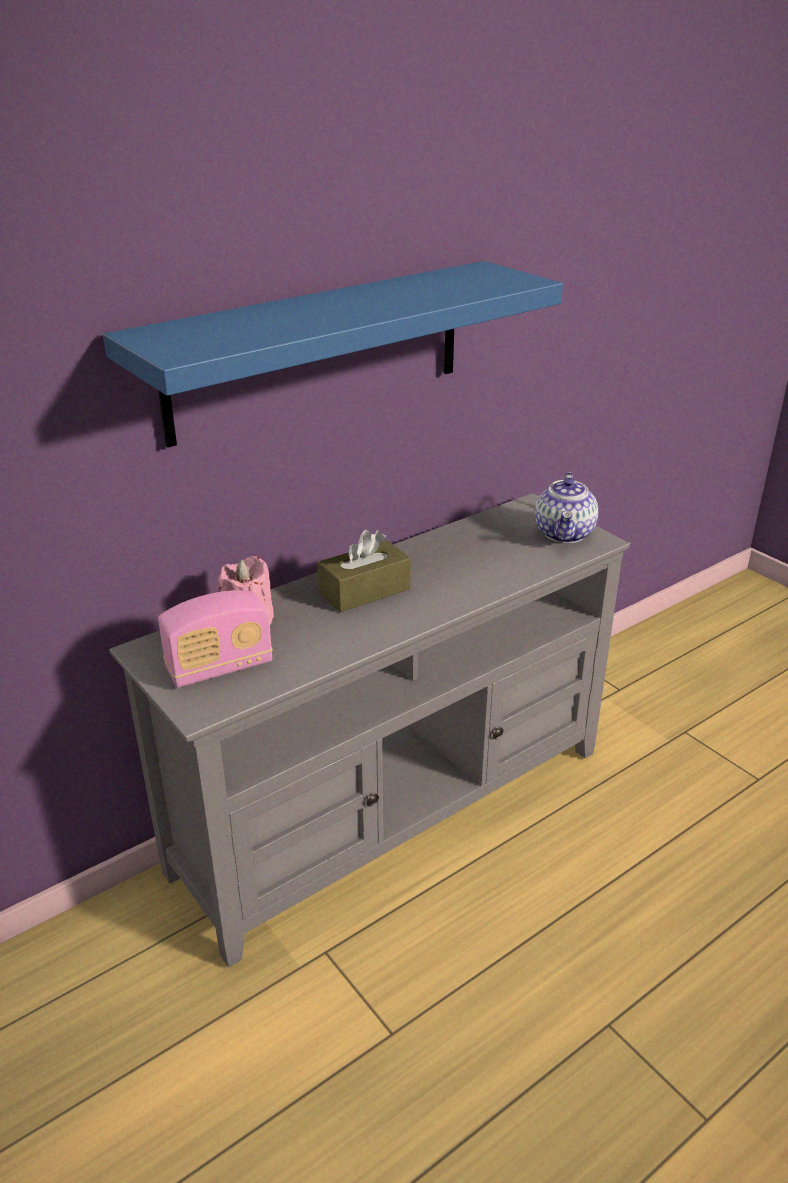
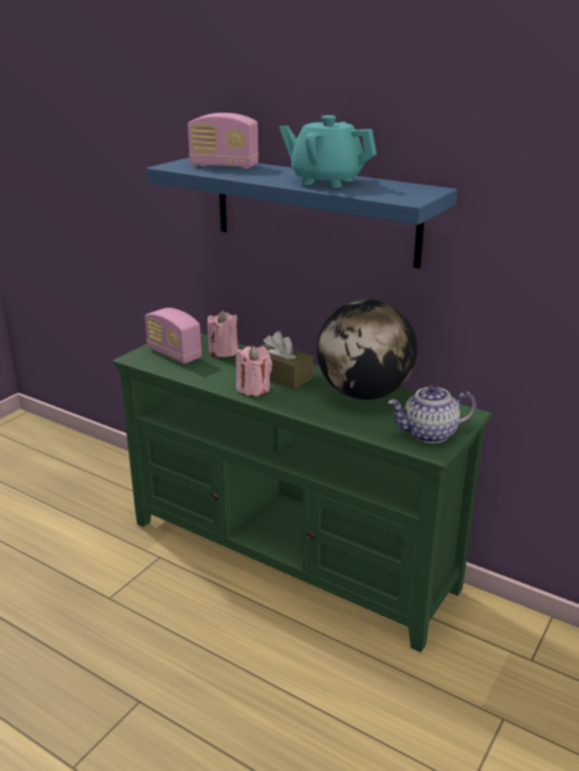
camera: 70 degrees right, 5 degrees down
(226, 326) = (224, 166): none -> radio
(390, 618) = (253, 389): none -> pink candle
(393, 810) = (290, 555): grey tv stand -> green tv stand
(399, 295) = (326, 181): none -> turquoise teapot
(452, 547) = (364, 394): none -> globe

